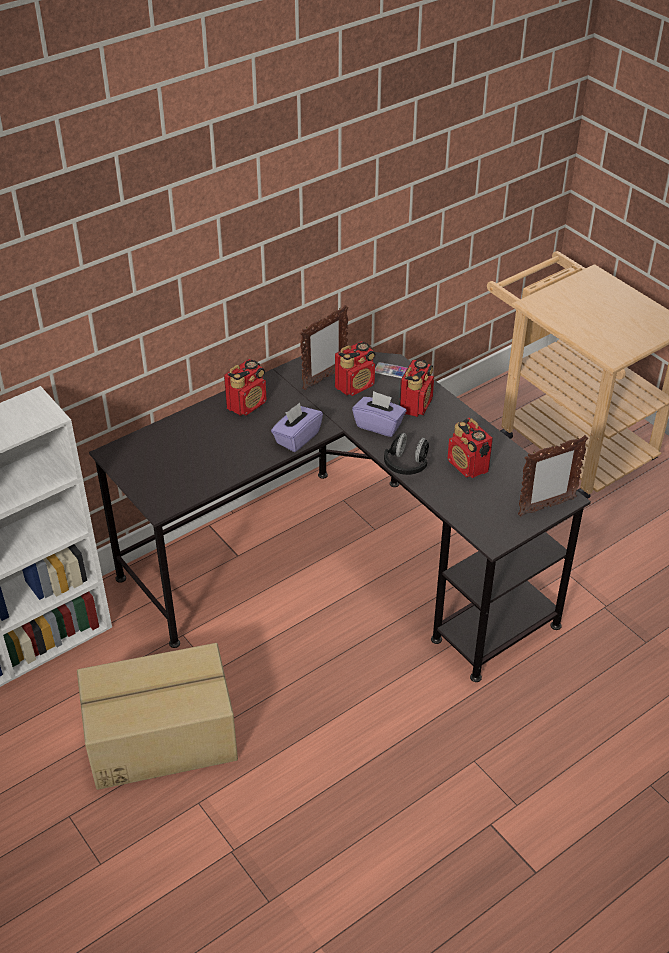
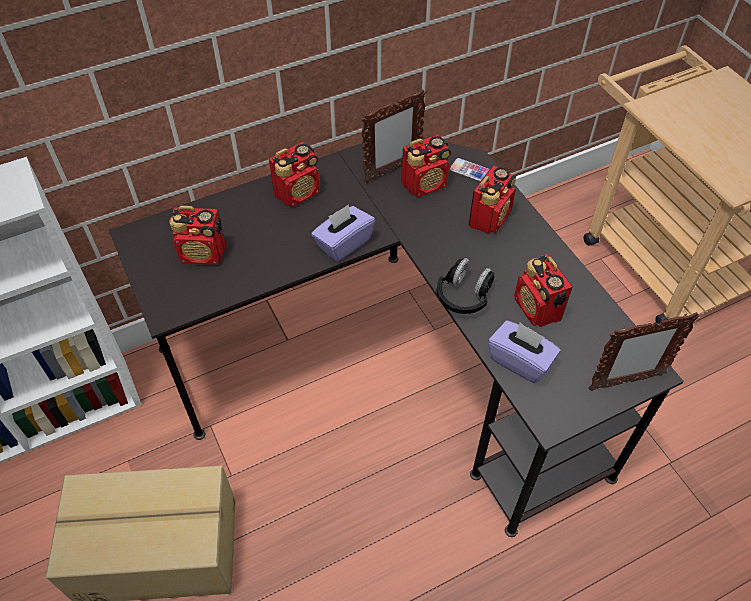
camera: 10 degrees right, 10 degrees up
(179, 460) = (203, 254): none -> radio
(379, 425) = (441, 239): purple tissue box -> purple tissue box (520, 361)

